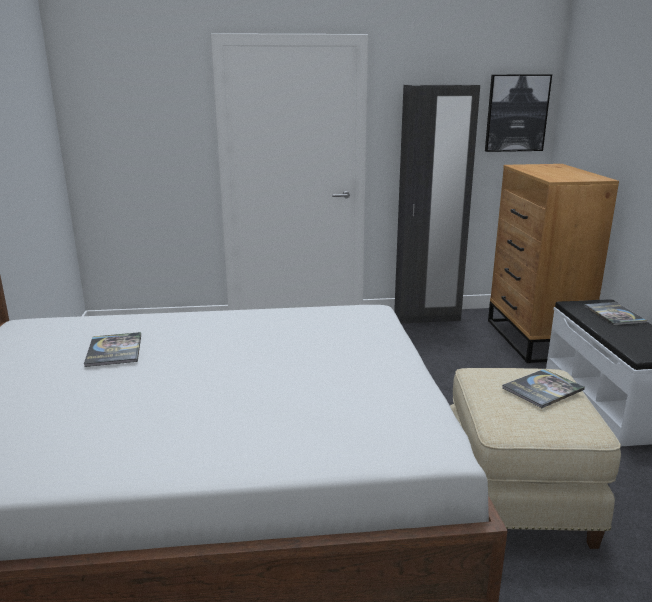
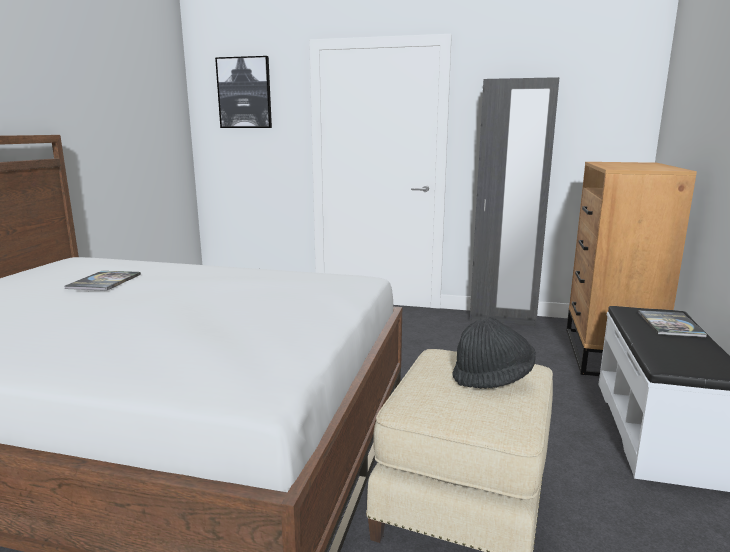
camera: 20 degrees right, 5 degrees down
(516, 113) = (611, 110): picture -> picture (244, 93)
(542, 389) = (492, 378): book -> black hat

